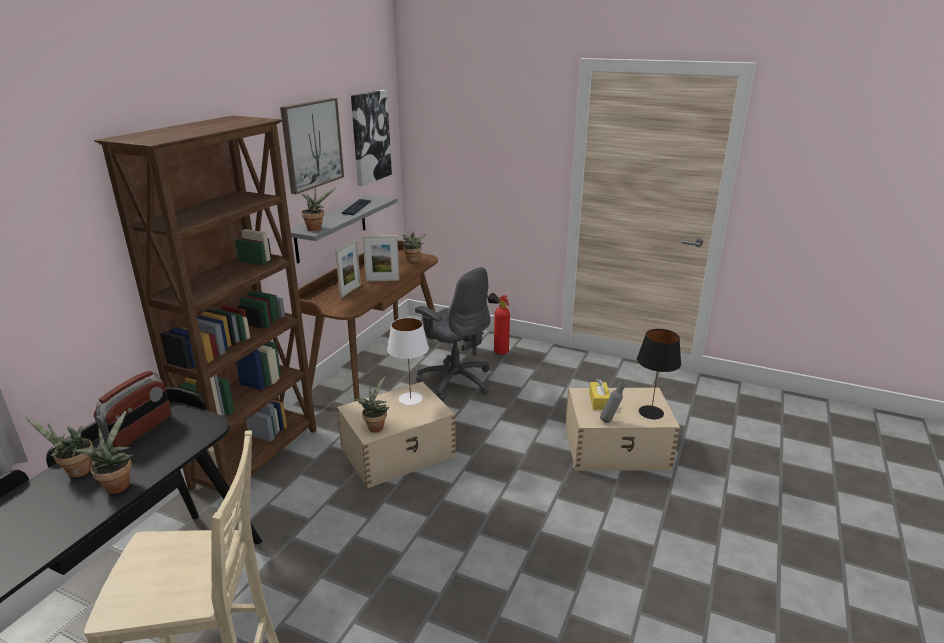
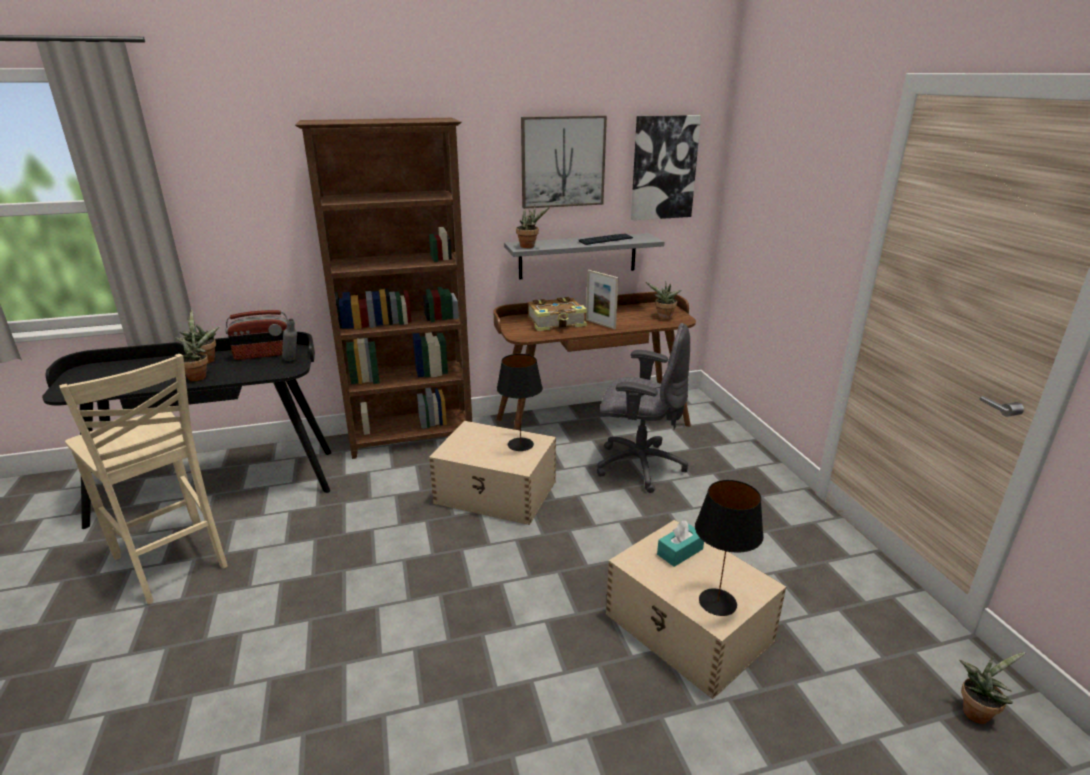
camera: 50 degrees right, 0 degrees up
(350, 291) = (557, 323): picture frame -> book
(375, 426) = (459, 449): potted plant -> potted plant (976, 711)
(410, 398) = (520, 444): white table lamp -> black table lamp
(455, 381) = (638, 465): grey office chair -> grey office chair turned 75 degrees counterclockwise
(498, 351) = (729, 462): fire extinguisher -> none
(599, 401) = (680, 552): yellow tissue box -> turquoise tissue box
(610, 420) = (653, 576): grey bottle -> grey bottle (293, 361)

